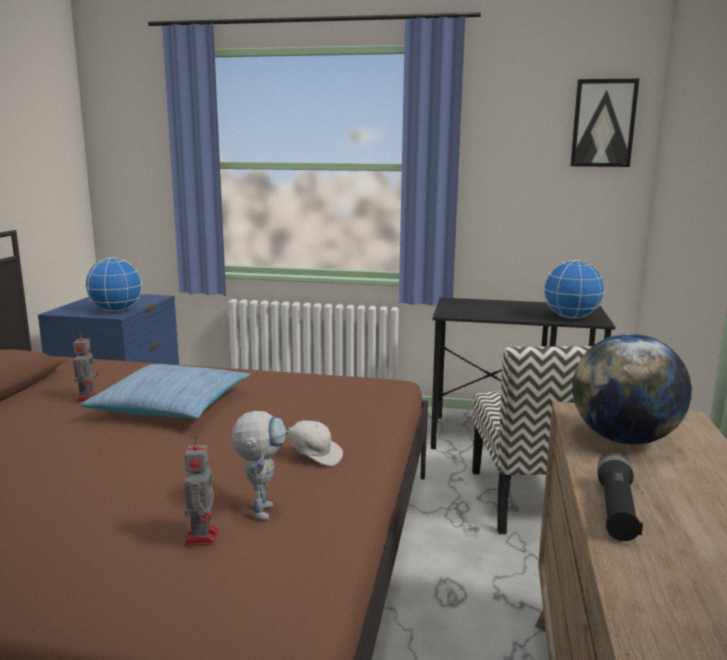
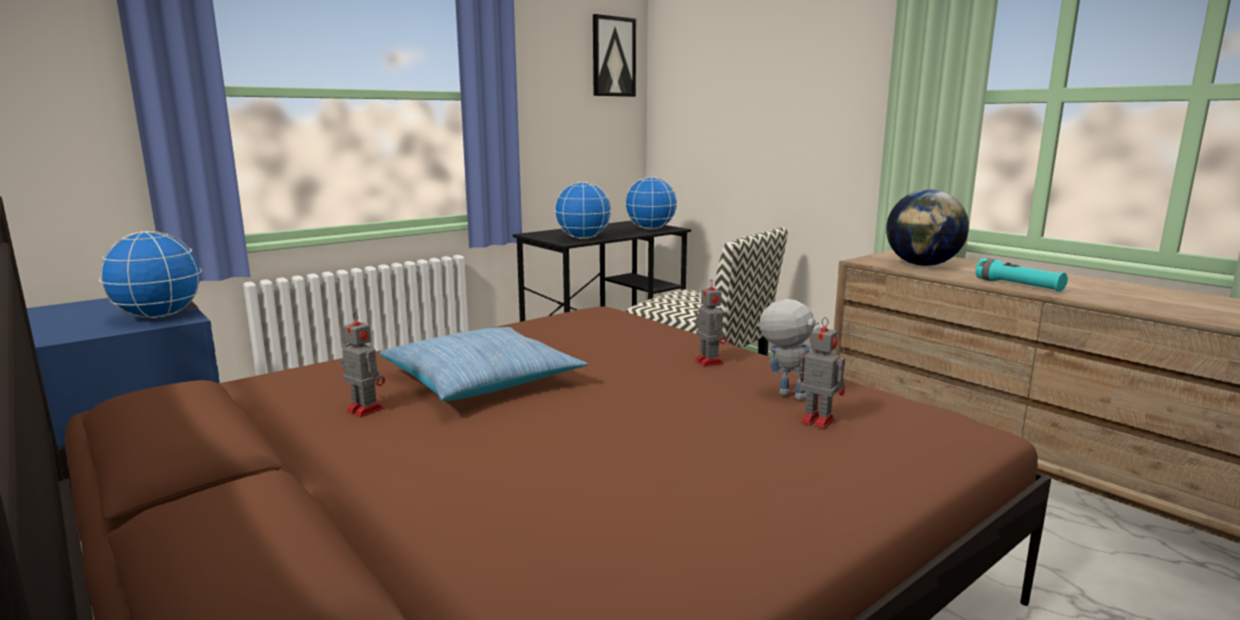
camera: 50 degrees left, 0 degrees up
(314, 456) = (708, 361): white cap -> toy robot
(473, 313) = (583, 238): none -> globe
(616, 509) = (1018, 285): black flashlight -> turquoise flashlight

